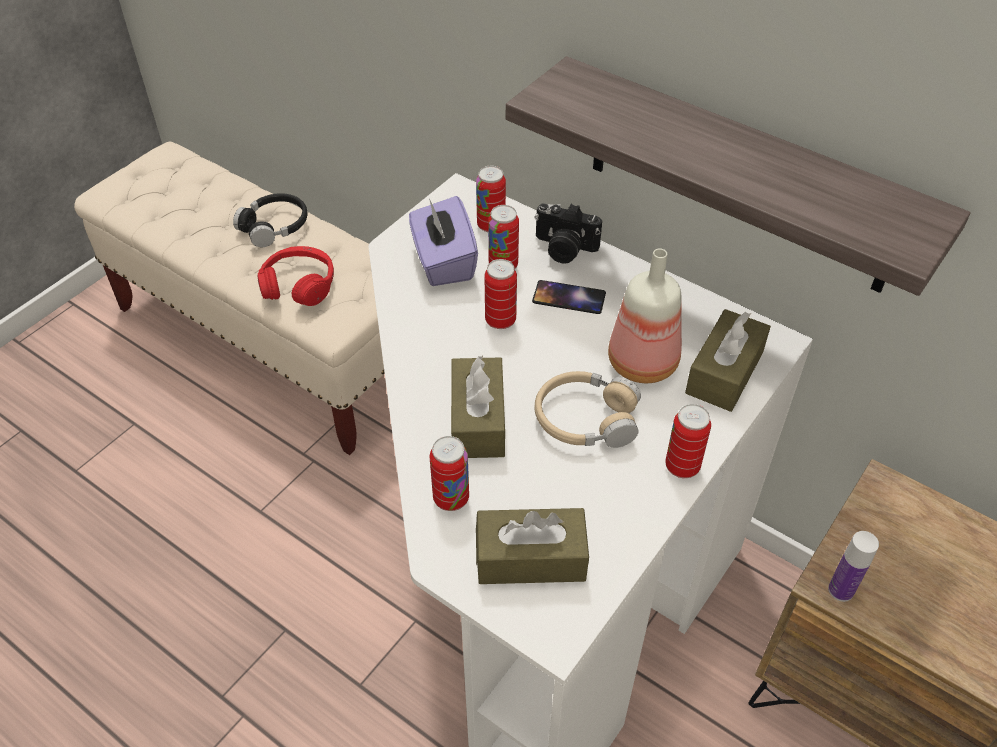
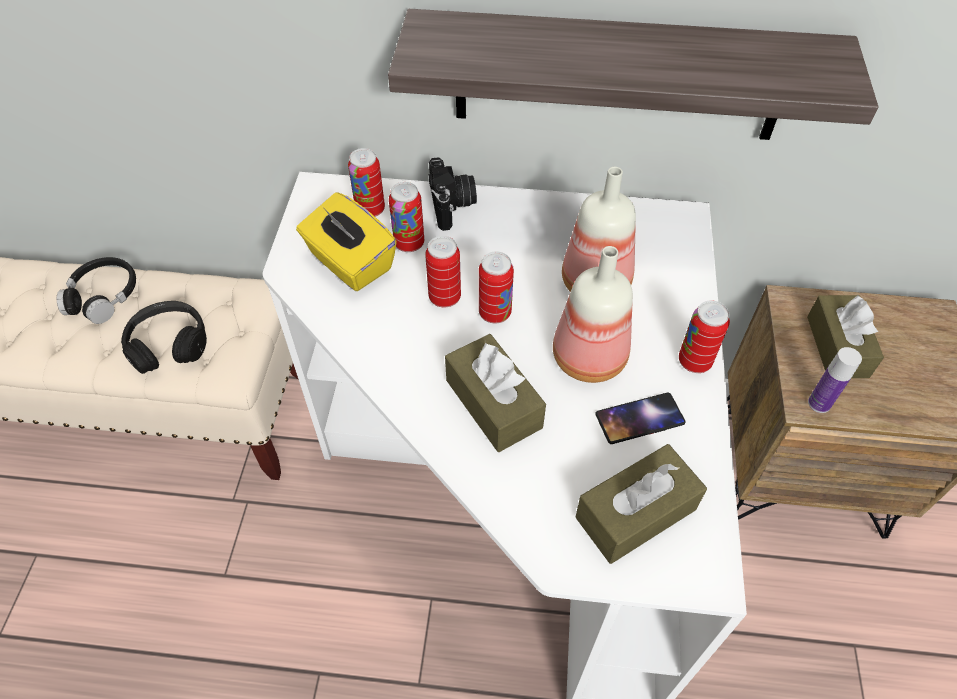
camera: 30 degrees left, 5 degrees up
(299, 285) = (169, 344): red headphones -> black headphones
(443, 262) = (350, 263): purple tissue box -> yellow tissue box
(451, 498) = (524, 493): can -> can (495, 313)
(563, 249) = (452, 206): camera -> camera turned 90 degrees counterclockwise
(569, 298) = (490, 250): phone -> phone (640, 419)
(585, 419) = (586, 357): beige headphones -> bottle
(724, 372) = (666, 262): brown tissue box -> brown tissue box (837, 346)

